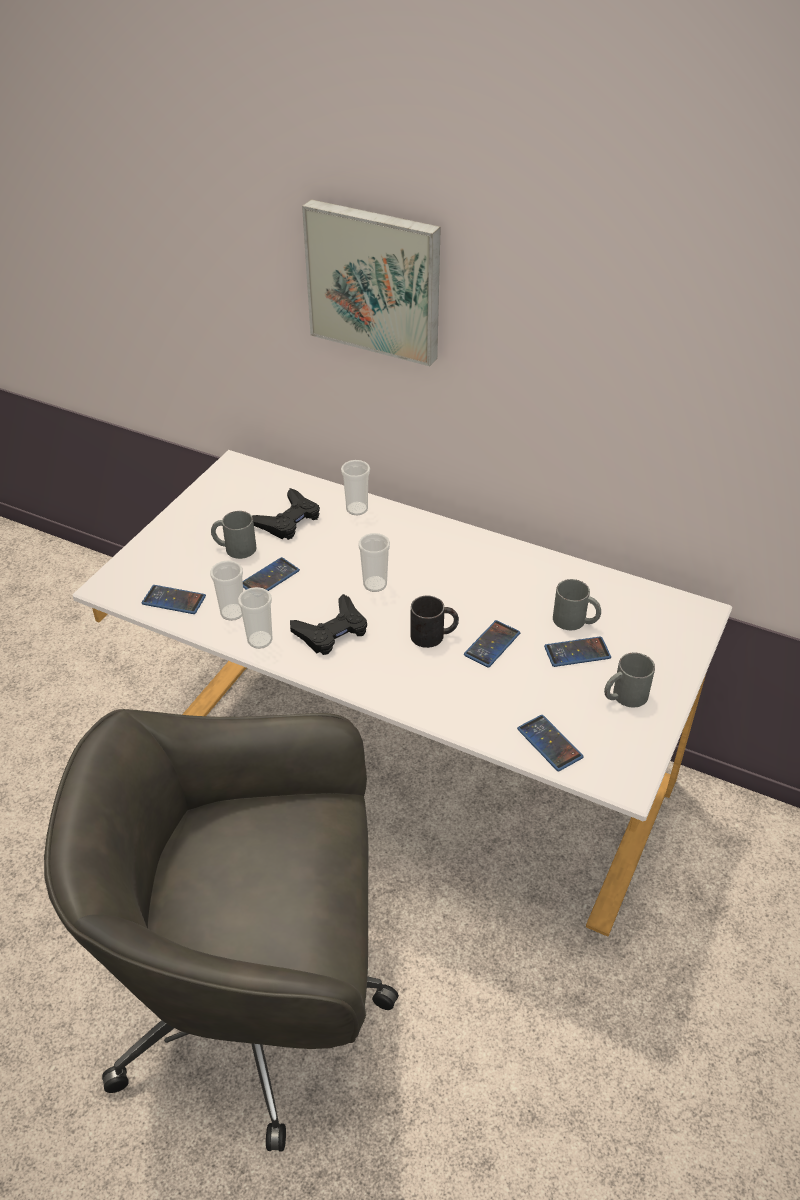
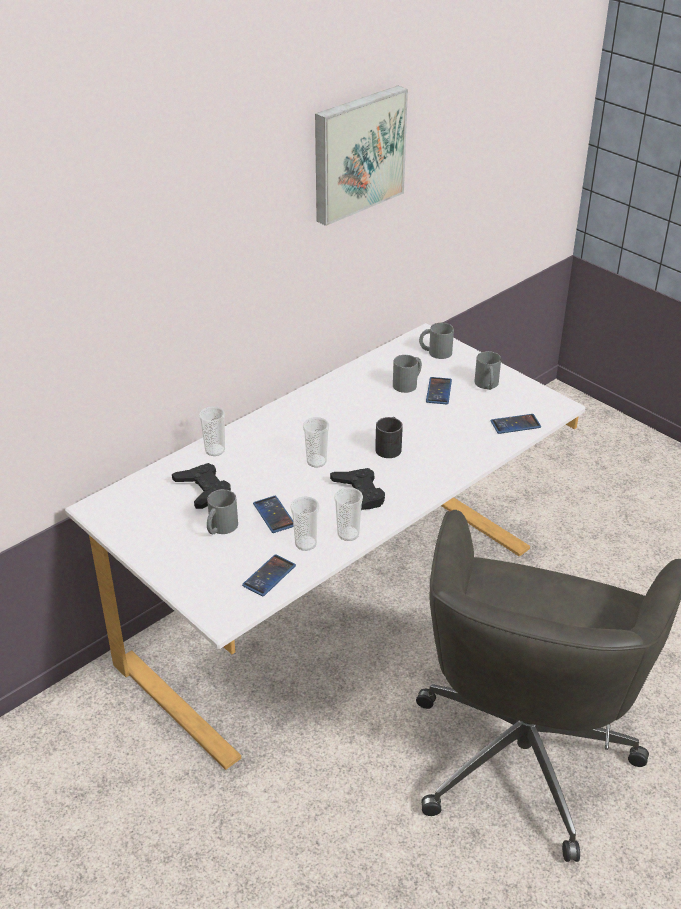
camera: 70 degrees left, 5 degrees down
(375, 280) = (175, 252): picture -> picture (357, 153)
(492, 644) = (412, 423): phone -> none
(665, 629) = (435, 352): none -> grey mug

